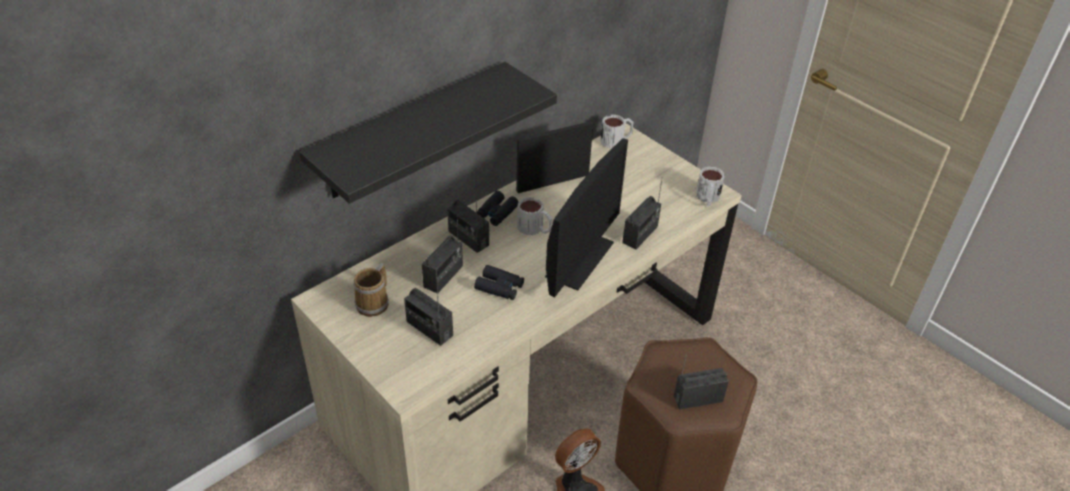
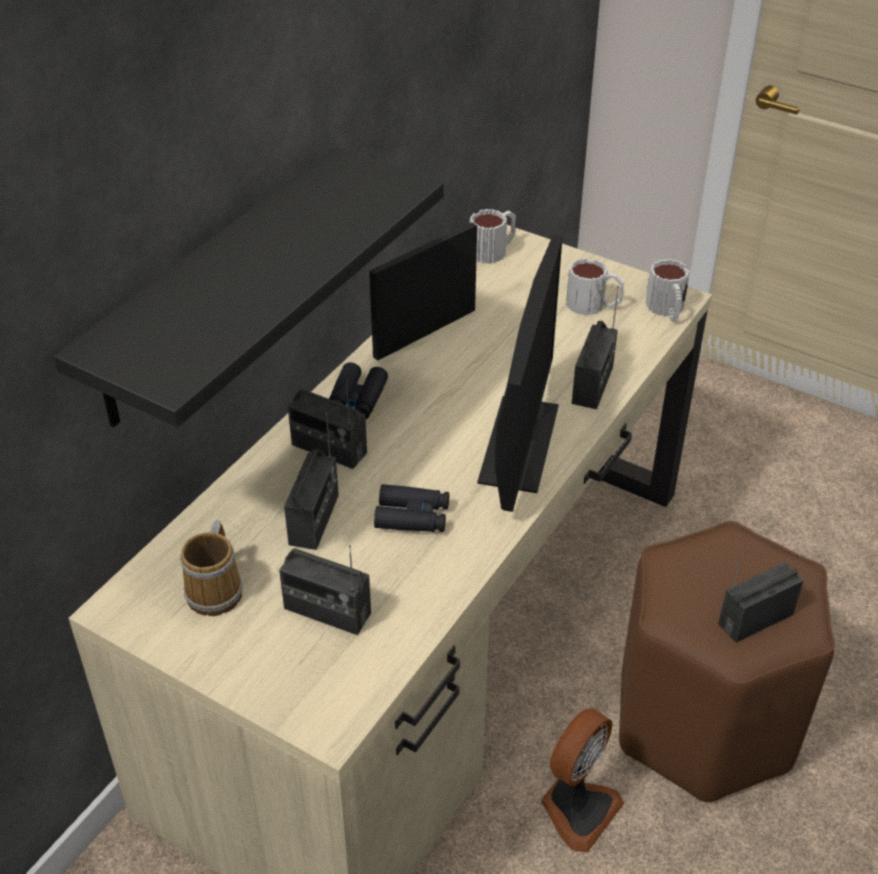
camera: 15 degrees left, 0 degrees up
(534, 229) = (428, 411): mug -> mug (593, 305)

